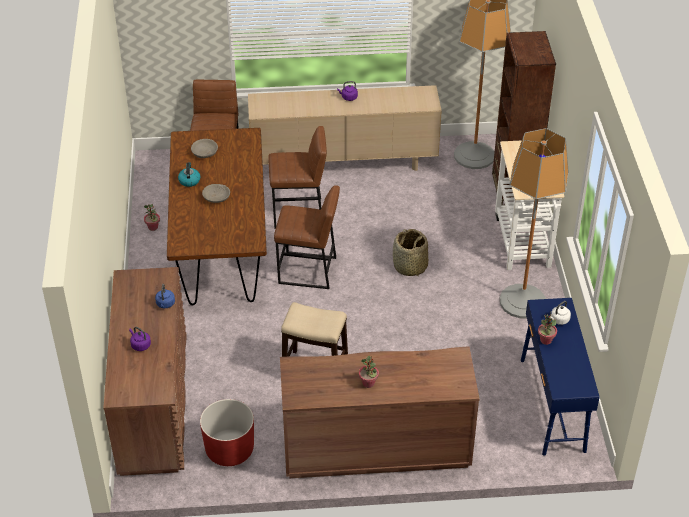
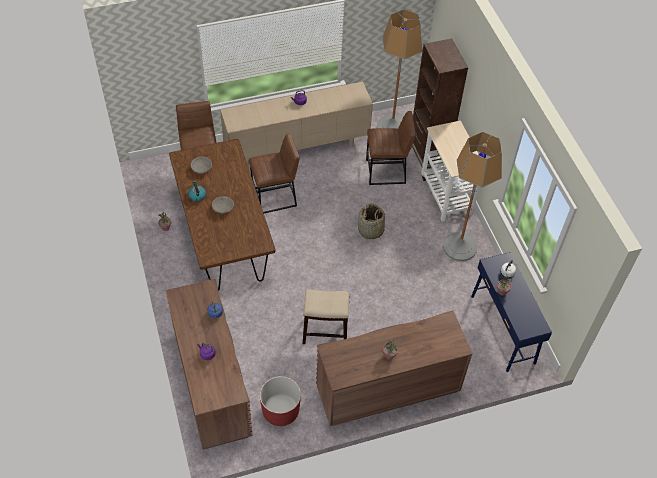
camera: 15 degrees left, 10 degrees up
(308, 270) = (296, 246): brown chair -> brown chair (386, 171)

